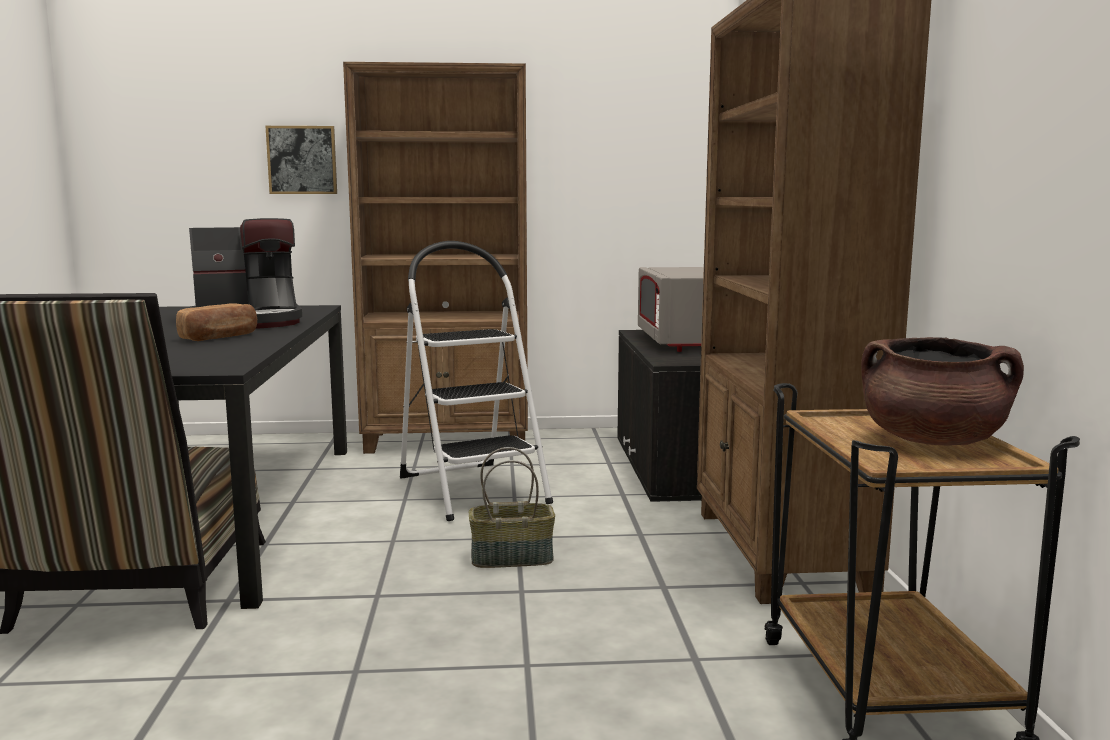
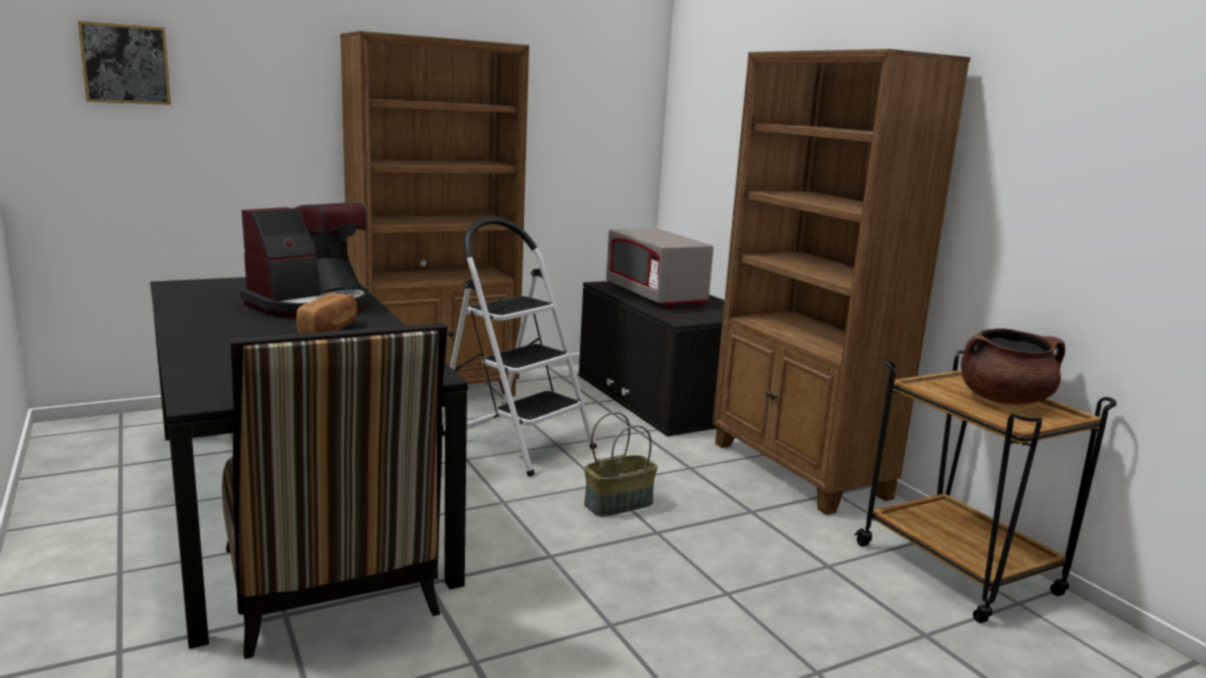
camera: 25 degrees left, 5 degrees up
(302, 160) = (280, 119): picture -> picture (125, 64)

